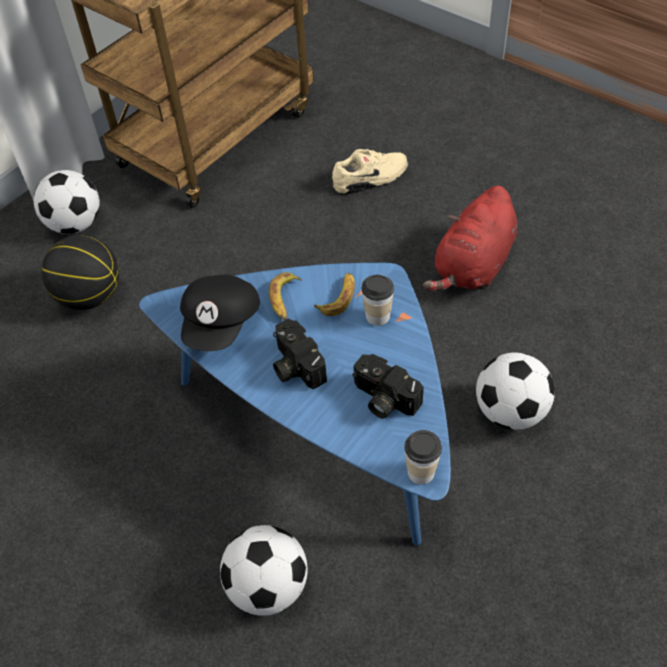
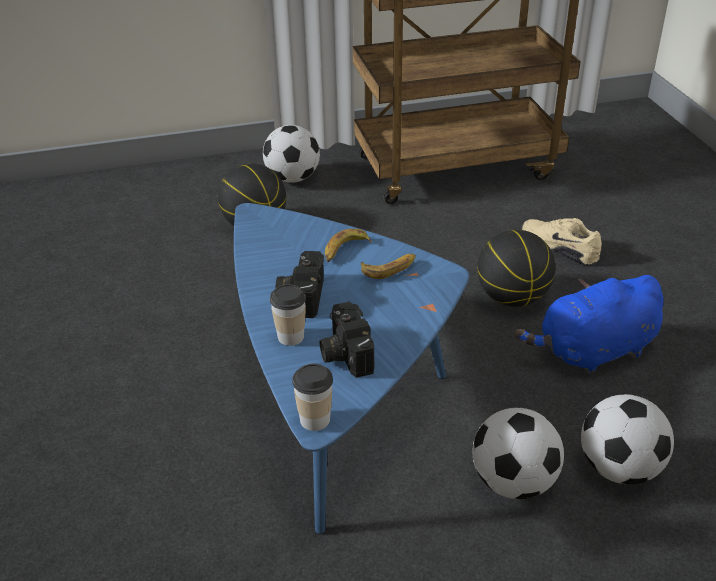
camera: 35 degrees right, 15 degrees down
(222, 324) = (279, 243): black cap -> none
(267, 586) = (169, 484): football -> football (618, 468)
(371, 179) = (560, 247): beige shoe -> beige shoe turned 150 degrees counterclockwise
(376, 250) = (512, 298): none -> basketball
(377, 316) = (407, 296): cup -> cup (290, 337)
(473, 266) = (592, 352): red plush toy -> blue plush toy

